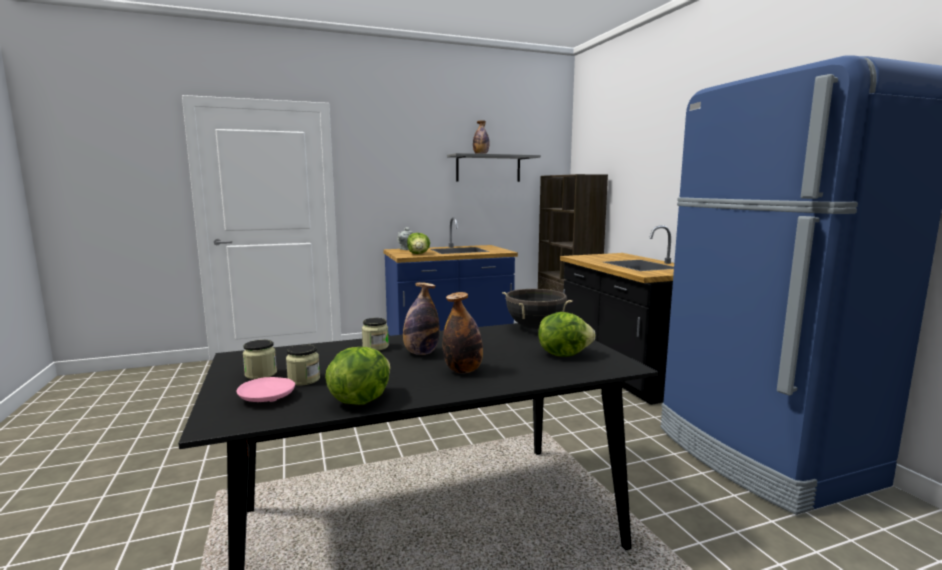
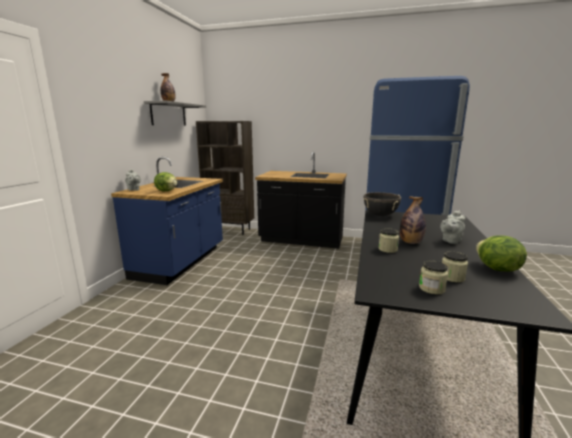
camera: 55 degrees left, 5 degrees up
(268, 397) = (488, 292): pink plate -> none
(463, 370) = (450, 241): bottle -> grey teapot
(563, 354) = (432, 221): lettuce -> none

